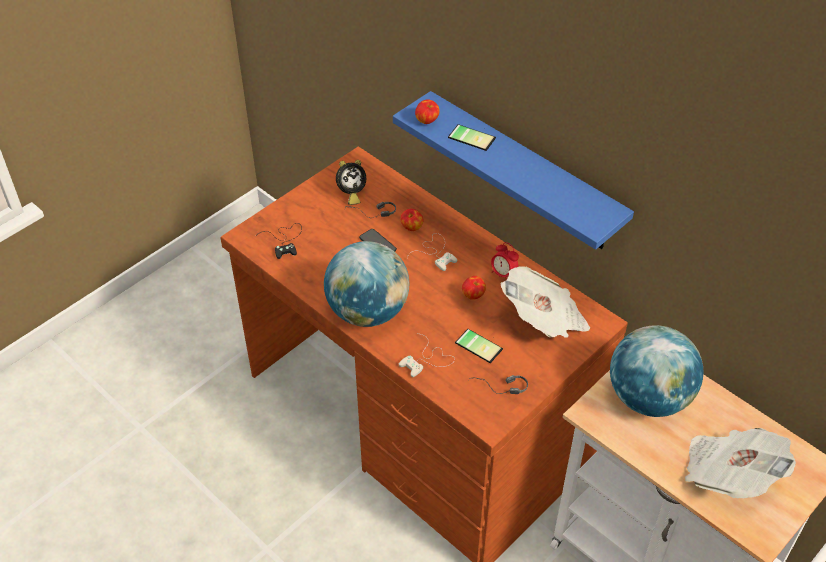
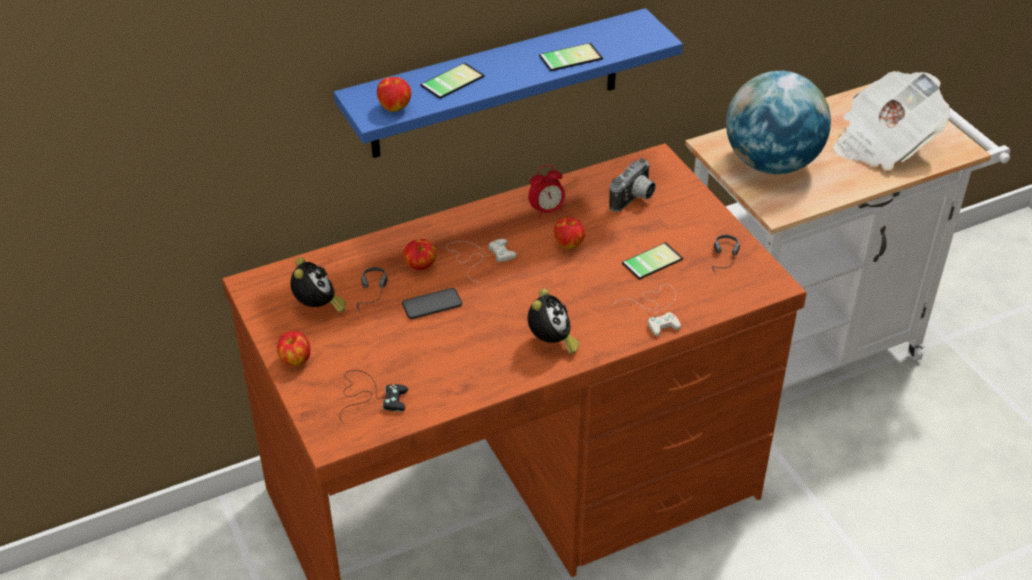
camera: 70 degrees left, 5 degrees down
(301, 199) = (295, 360): none -> apple
(368, 312) = (551, 343): globe -> alarm clock
(538, 185) = (569, 56): none -> phone
(544, 319) = (634, 199): newspaper -> camera

